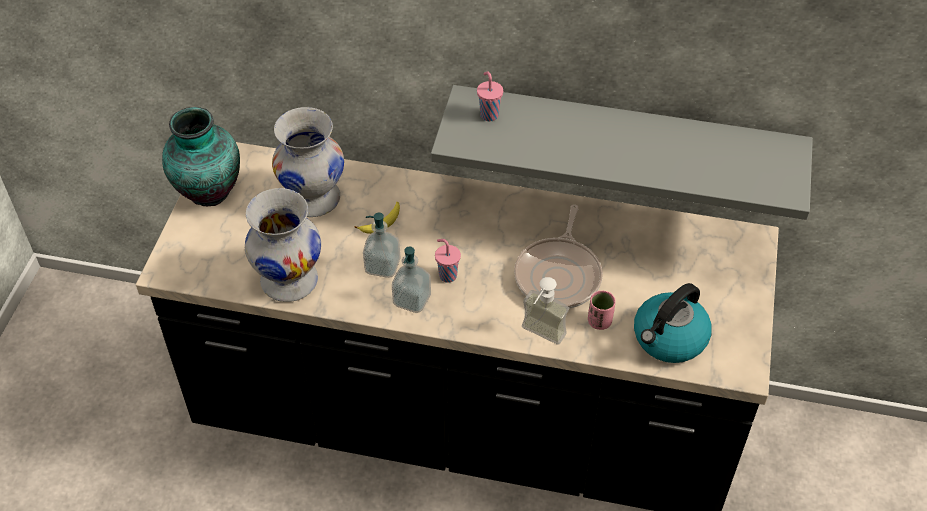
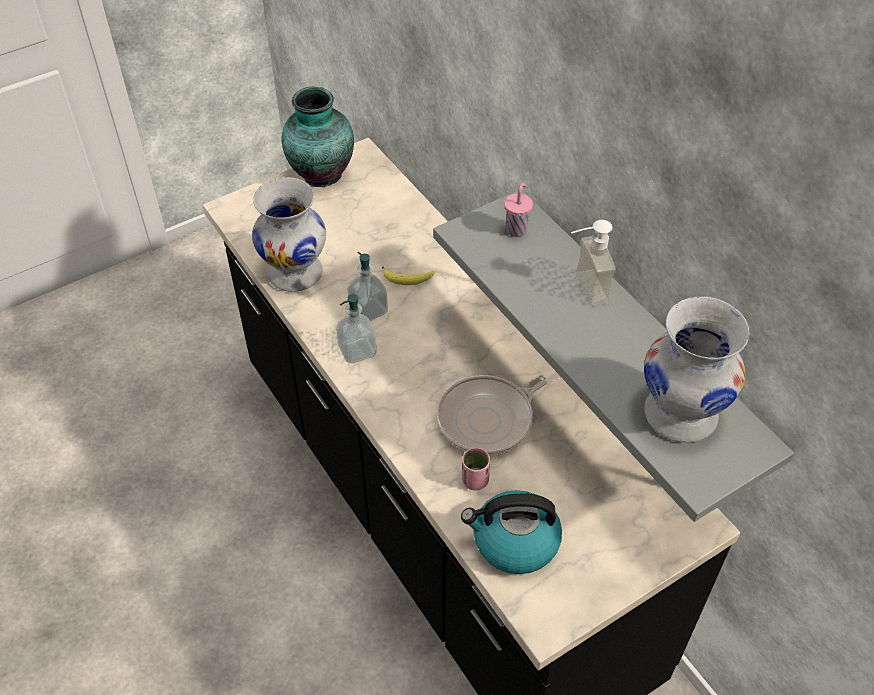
camera: 45 degrees right, 0 degrees up
(314, 199) = (383, 228): white vase -> white vase (681, 415)
(447, 275) = (405, 352): pink cup -> none
(539, 337) = (413, 453): soap dispenser -> soap dispenser (582, 290)

